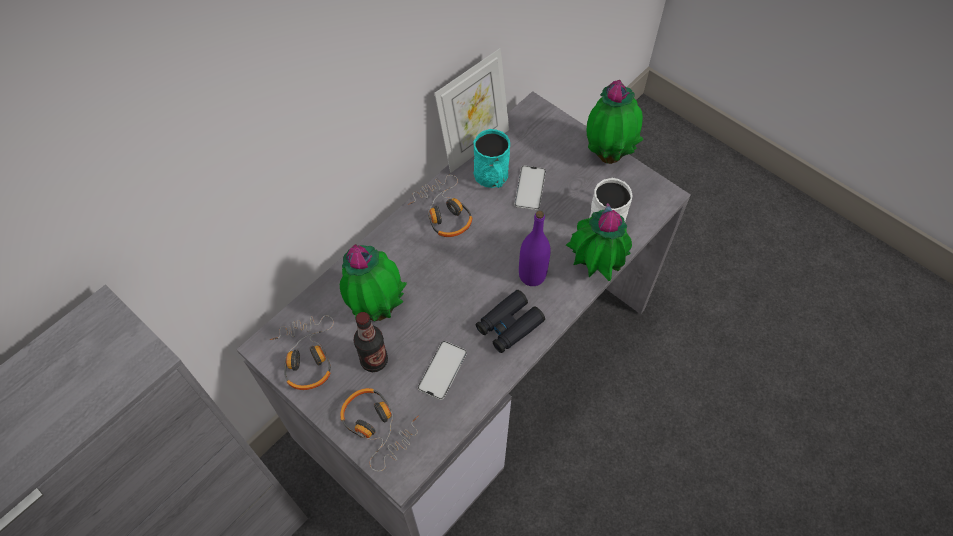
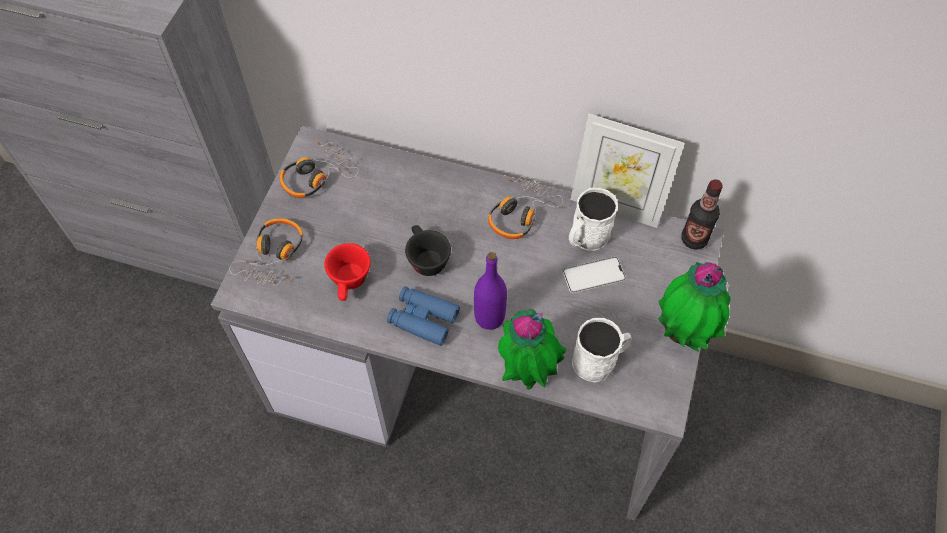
camera: 65 degrees right, 0 degrees up
(374, 360) = (335, 226): bottle -> bottle (694, 239)
(377, 308) = (388, 205): potted plant -> none
(442, 370) = (350, 283): phone -> red cup
(450, 300) = (425, 258): none -> black cup
(492, 177) = (586, 237): turquoise mug -> white mug
(509, 325) = (423, 319): black binoculars -> blue binoculars

